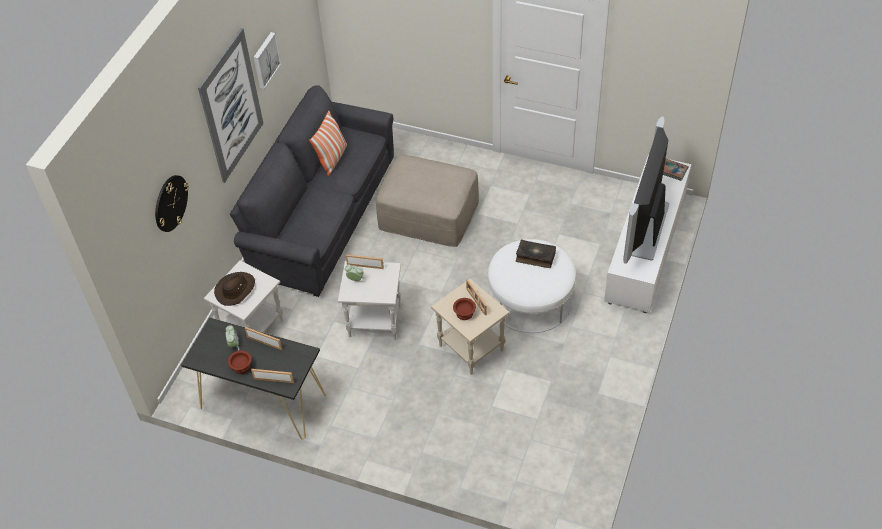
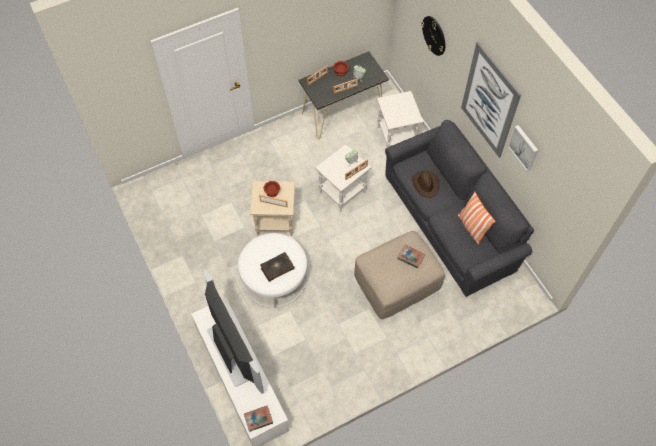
camera: 130 degrees right, 10 degrees up
(235, 289) = (402, 106): brown hat -> brown hat (425, 184)
(412, 175) = (410, 257): none -> book

